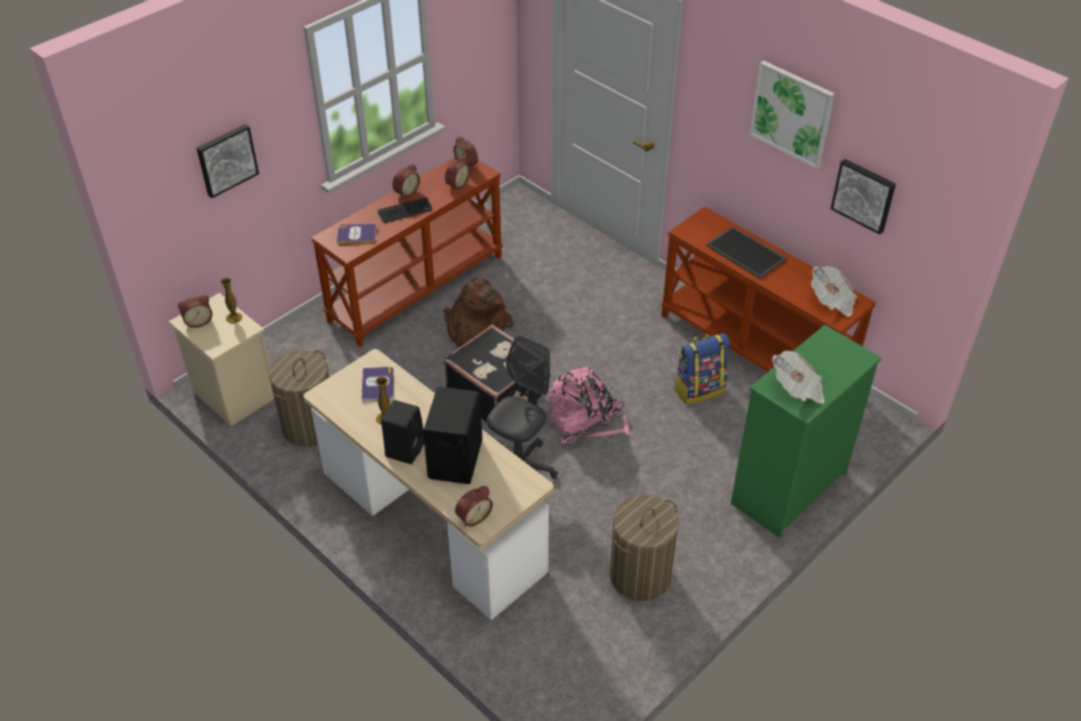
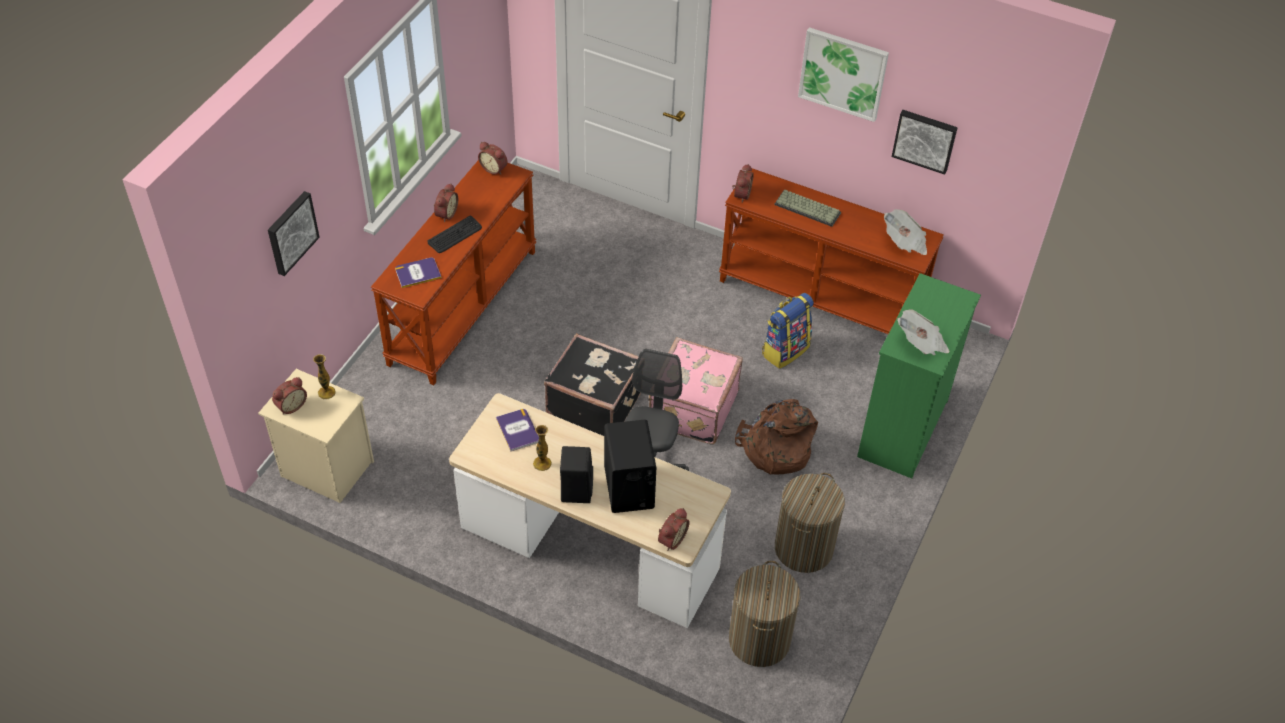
camera: 20 degrees left, 5 degrees up
(309, 427) = (422, 483): laundry basket -> laundry basket (759, 640)
(456, 184) = (494, 193): alarm clock -> alarm clock (741, 194)
(476, 330) = (544, 339): brown backpack -> brown backpack (774, 449)
(585, 421) = (691, 408): pink backpack -> pink suitcase
(747, 252) = (808, 208): tray -> keyboard

